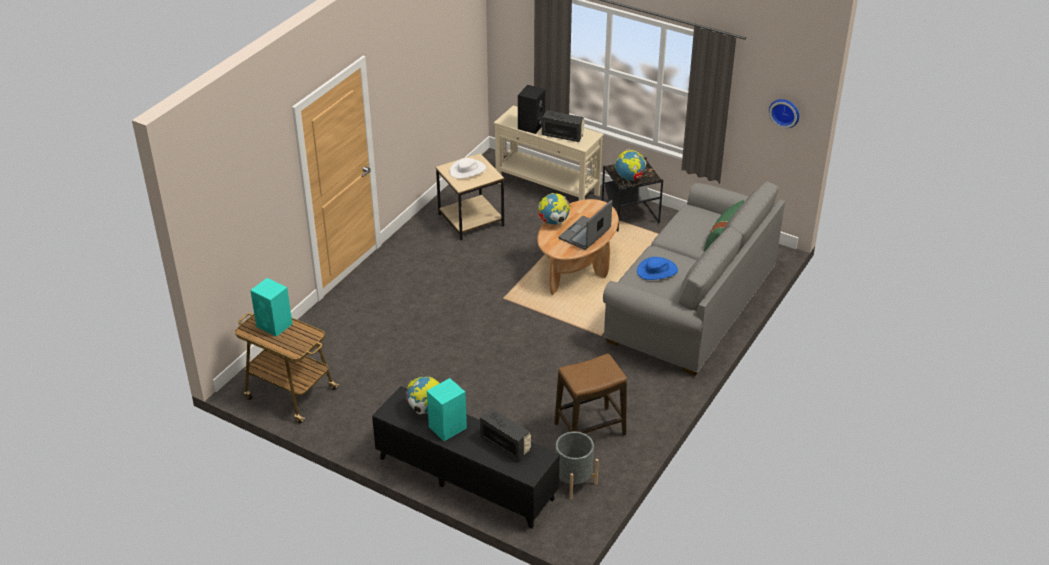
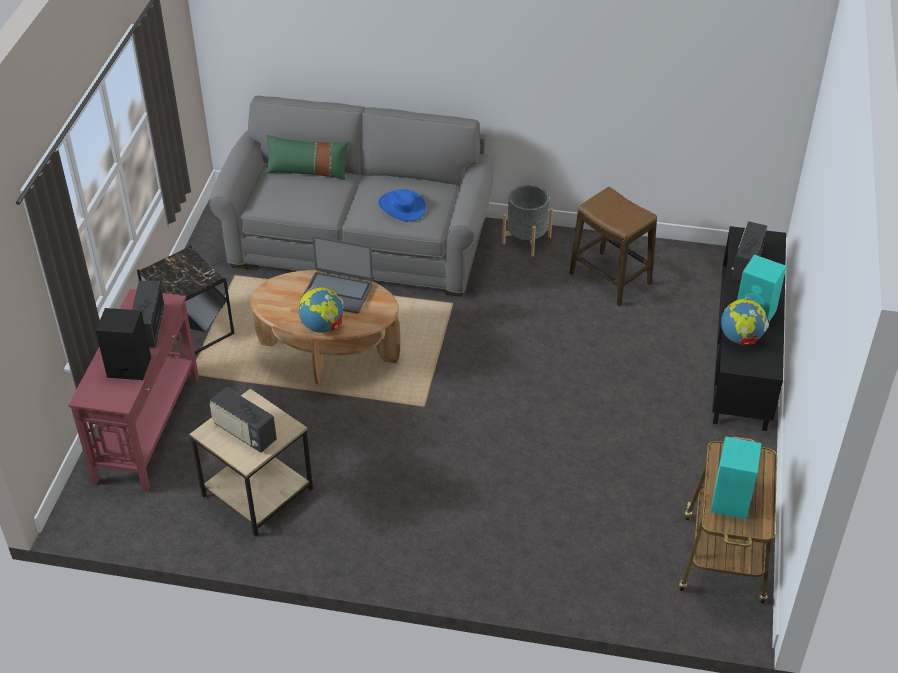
camera: 110 degrees left, 5 degrees up
(468, 170) = (244, 433): white hat -> radio
(547, 189) = (148, 428): beige console table -> red console table
(573, 481) = (690, 274): grey planter -> grey planter (526, 240)
(629, 178) = (197, 273): globe -> none
(785, 112) = (179, 44): wall clock -> none

